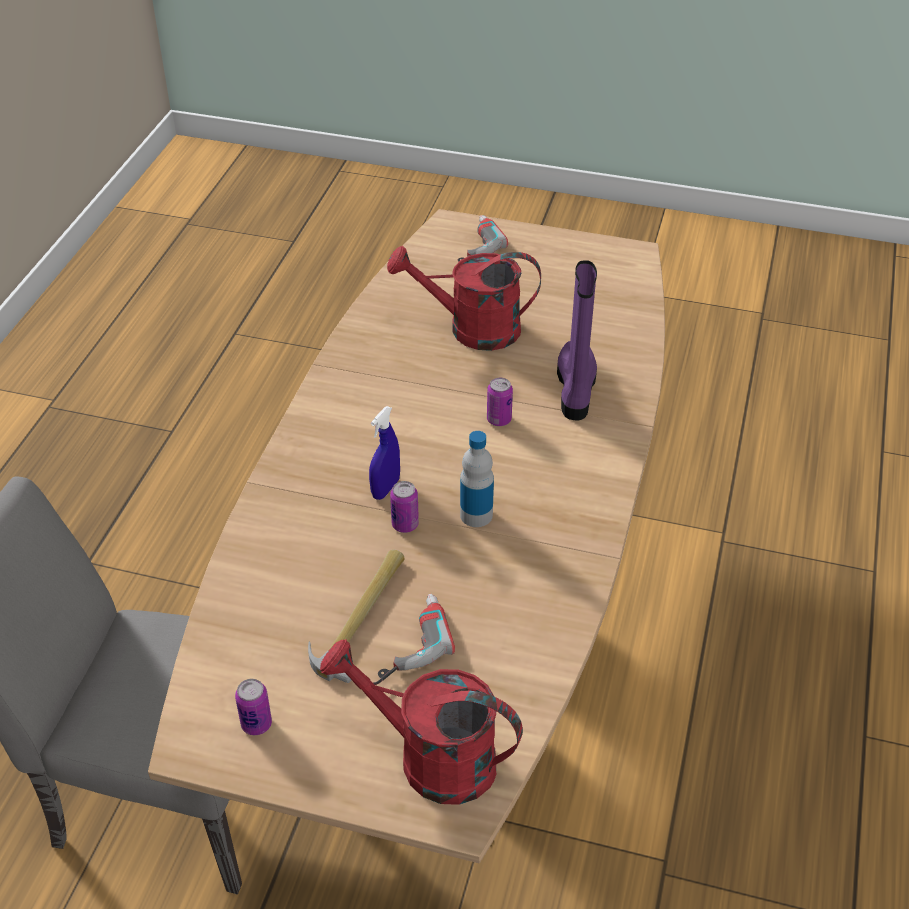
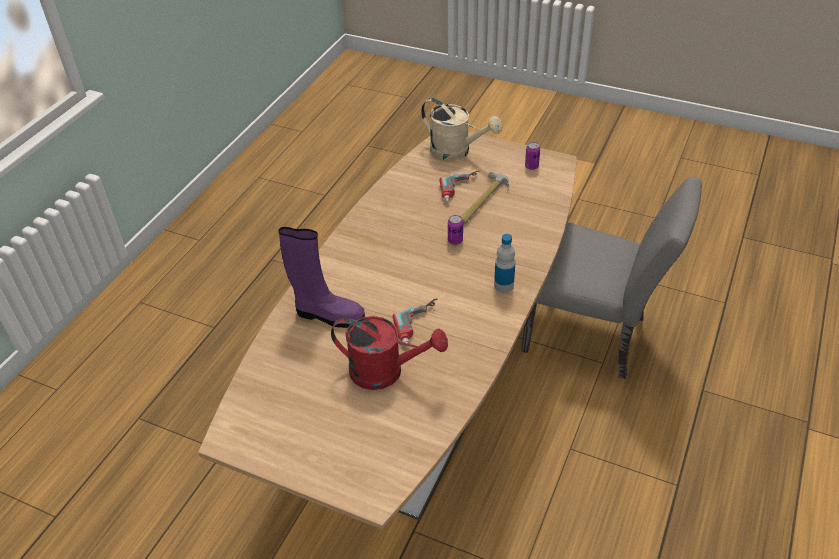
camera: 170 degrees left, 0 degrees up
(385, 488) = (464, 261): blue spray bottle -> none
(430, 758) = (457, 151): red watering can -> beige watering can
(471, 246) = (363, 465): power drill -> power drill (420, 326)
(476, 515) = (414, 242): bottle -> bottle (503, 285)
(499, 420) = (386, 297): can -> none
(575, 388) = (328, 315): purple boot -> purple boot turned 90 degrees counterclockwise

